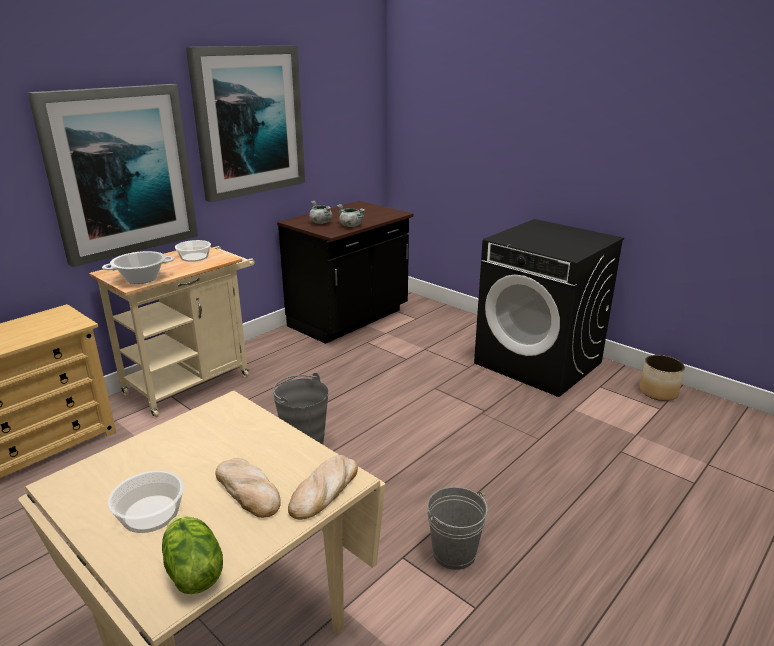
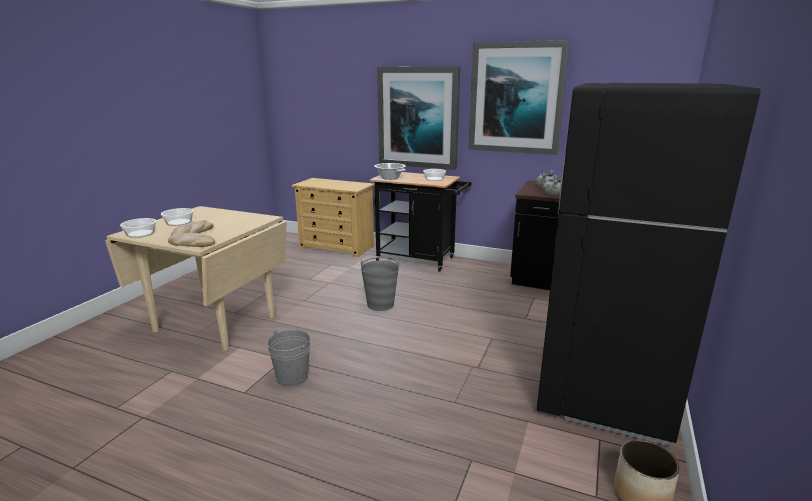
camera: 70 degrees right, 5 degrees down
(192, 572) = (140, 234): lettuce -> bowl
(194, 381) = (420, 260): beige cart -> black cart
(539, 363) = (604, 390): black washing machine -> black fridge

